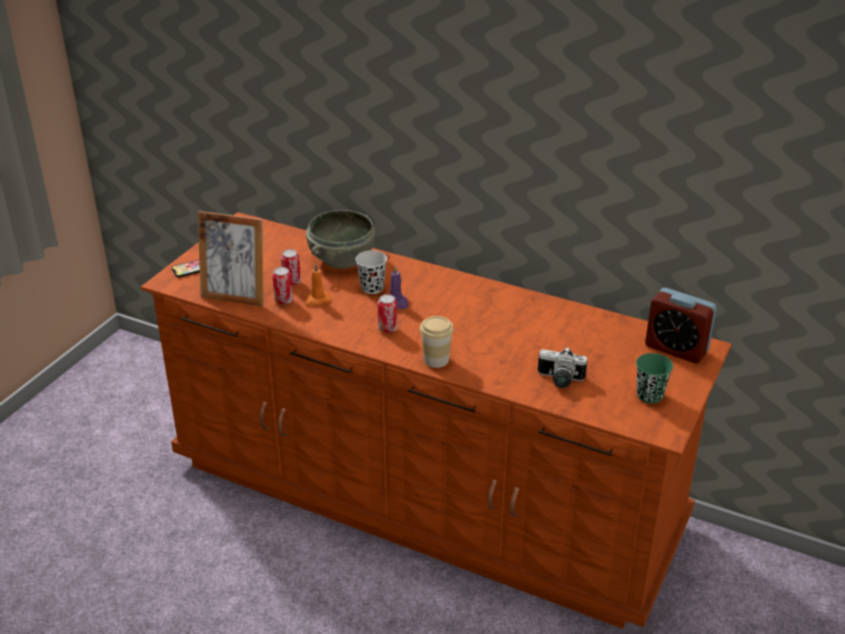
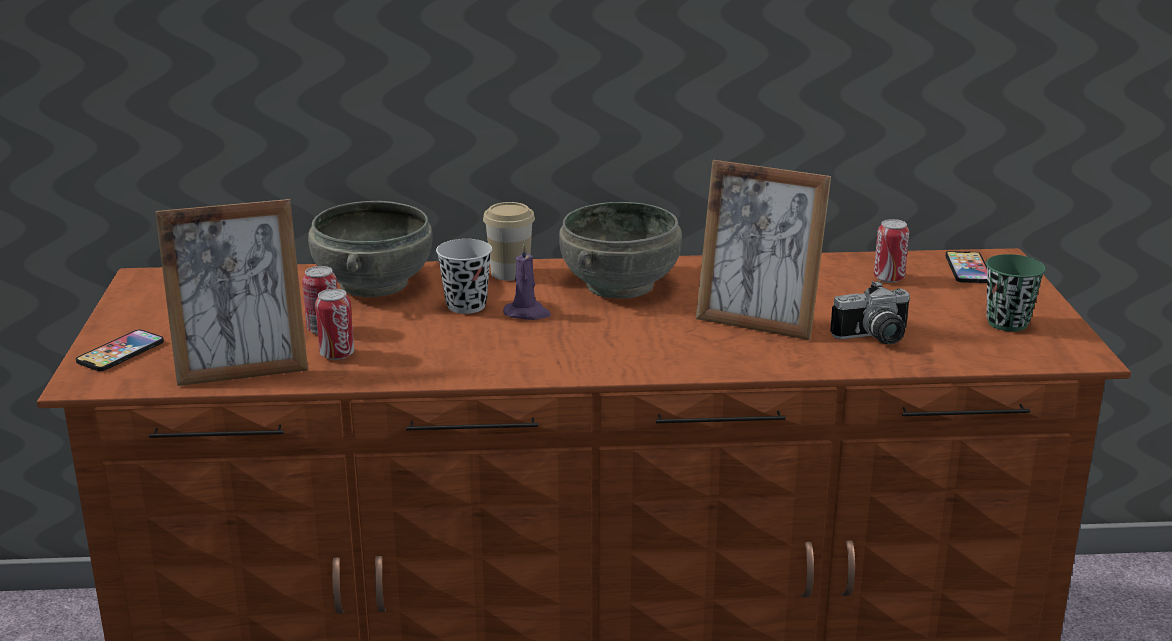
camera: 30 degrees left, 10 degrees down
(317, 300) = (394, 341): orange candle -> none
(387, 329) = (553, 346): can -> can (888, 278)
(436, 360) = (674, 362): cup -> cup (510, 273)
(463, 299) = (621, 285): none -> grey bowl
(507, 348) = (757, 323): none -> picture frame
(676, 349) = (968, 269): alarm clock -> phone

